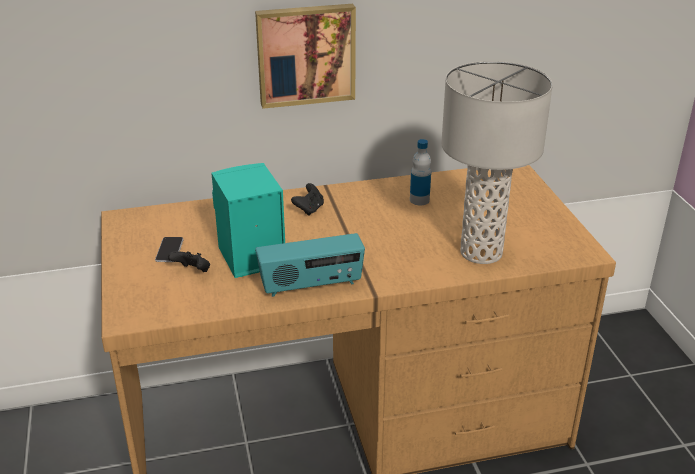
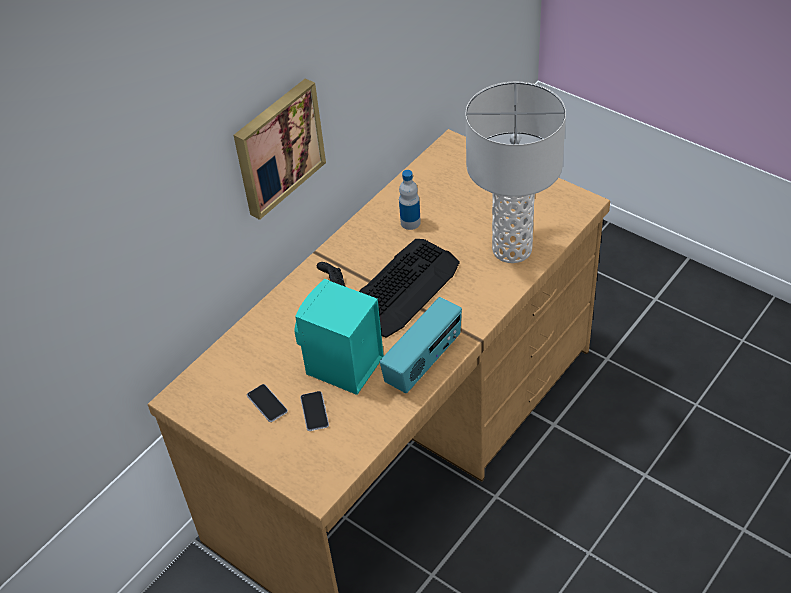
camera: 35 degrees left, 15 degrees up
(192, 272) = (314, 411): black game controller -> phone
(359, 234) = (403, 288): none -> keyboard

